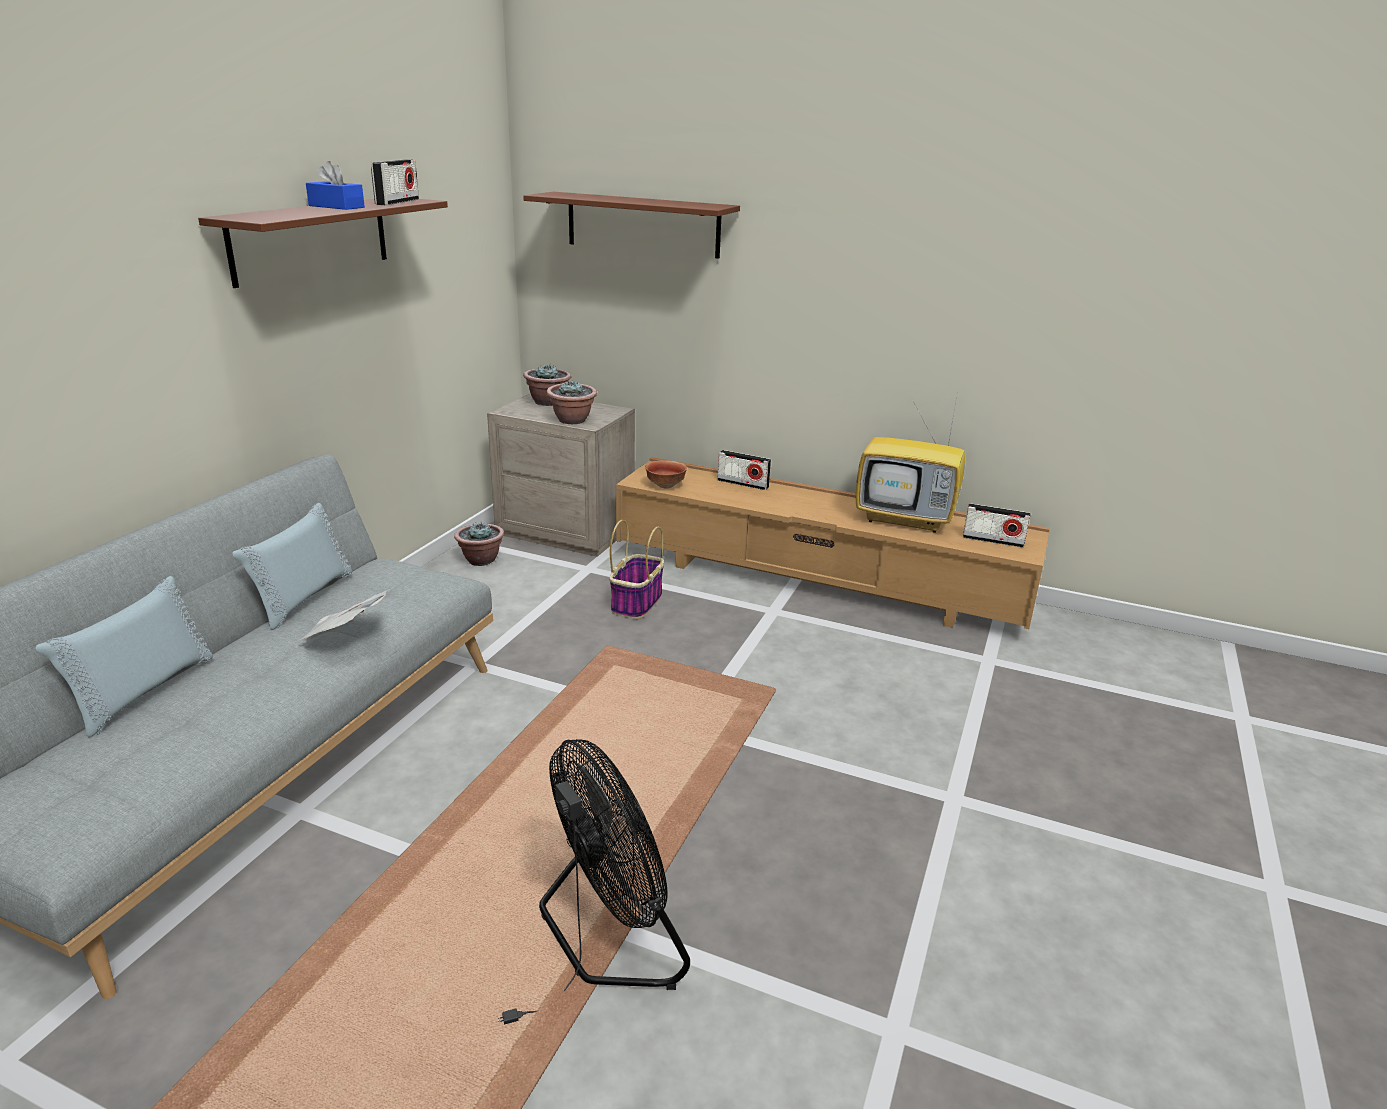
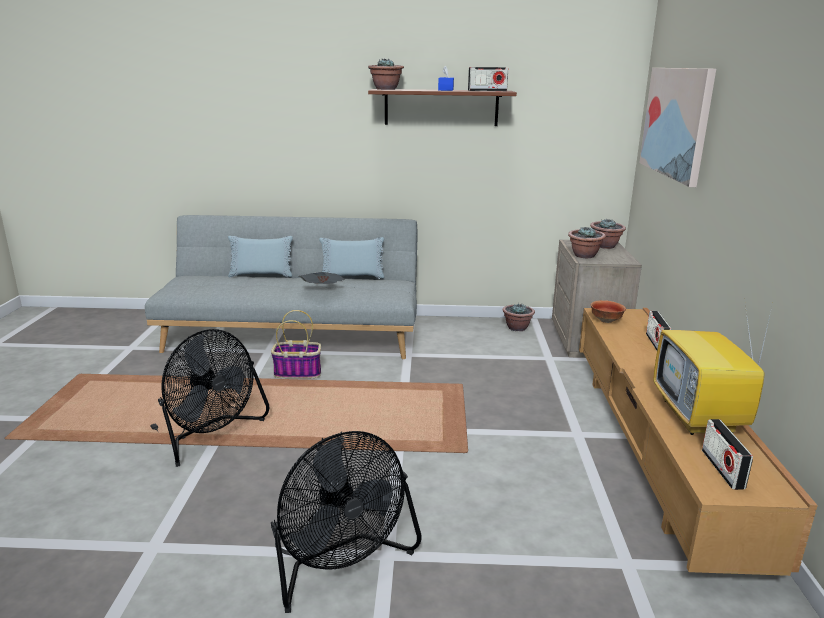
camera: 70 degrees right, 5 degrees down
(253, 216) = (386, 89): none -> potted plant
(637, 602) = (525, 382): basket -> basket (298, 372)
(643, 224) = (677, 122): brown shelf -> picture
(965, 843) = (334, 565): none -> black fan

